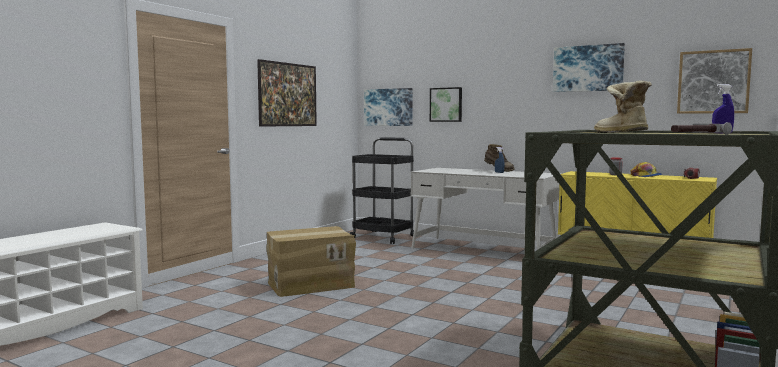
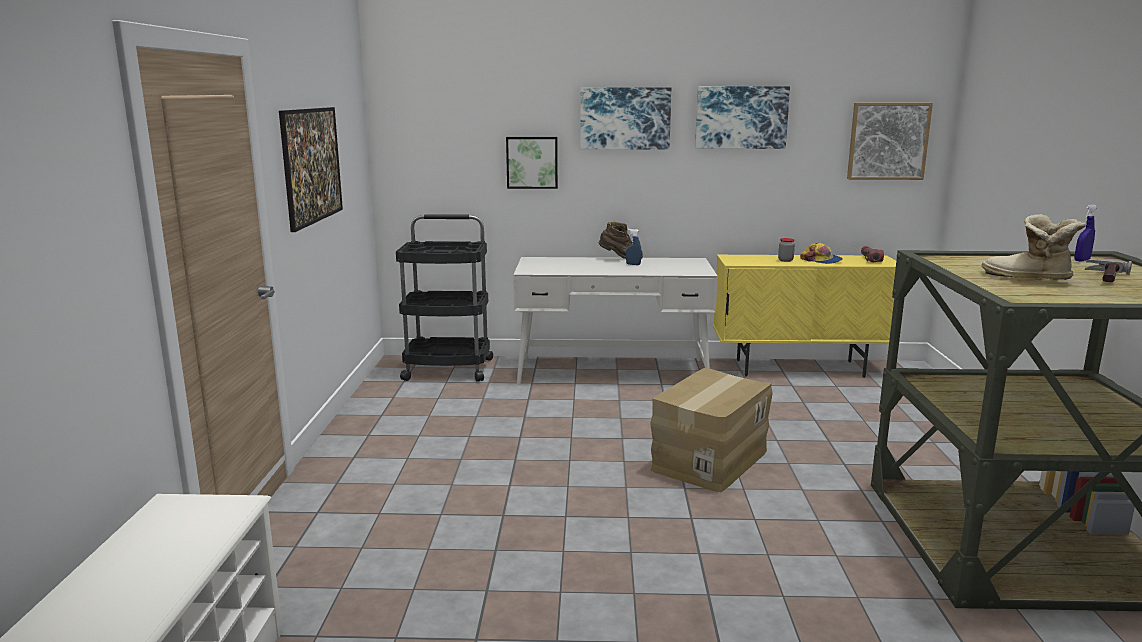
camera: 30 degrees left, 10 degrees up
(310, 284) = (481, 495): cardboard box -> cardboard box (708, 460)
(388, 107) = (430, 165): picture -> picture (625, 118)

